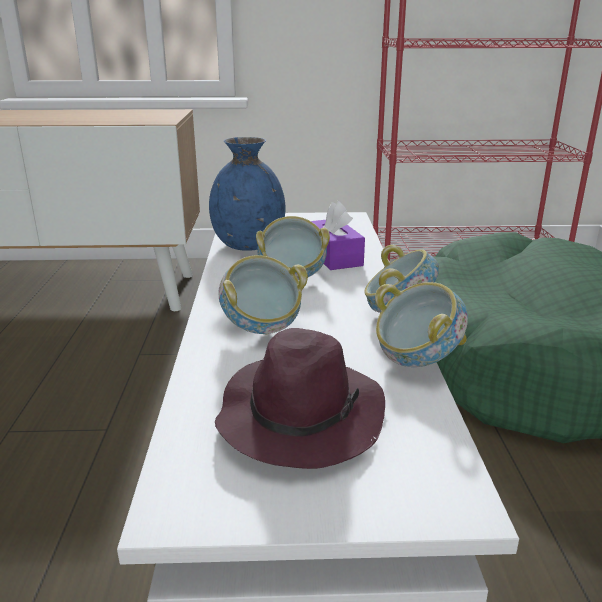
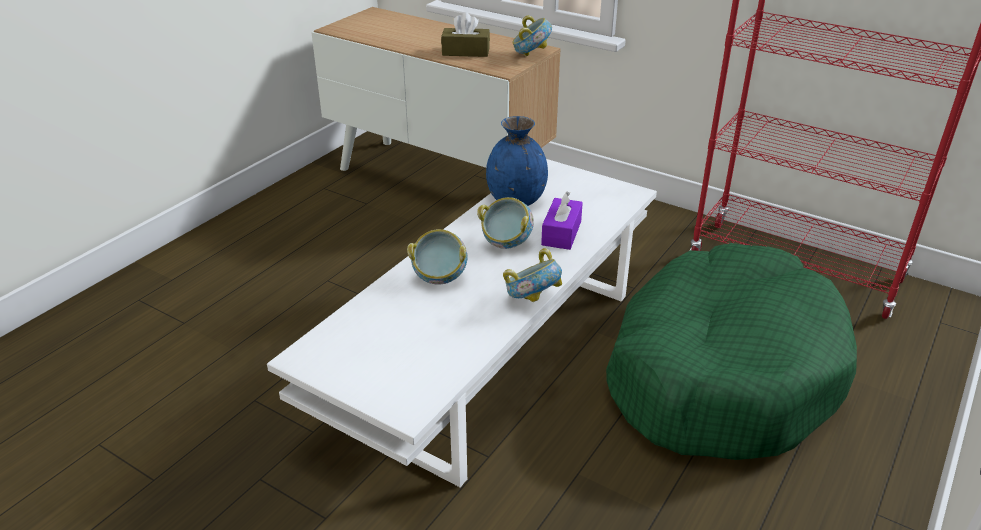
camera: 35 degrees right, 10 degrees up
(95, 118) = (465, 52): none -> brown tissue box
(300, 416) = (395, 340): purple hat -> none
(415, 362) = (494, 337): bowl -> bowl (531, 56)

